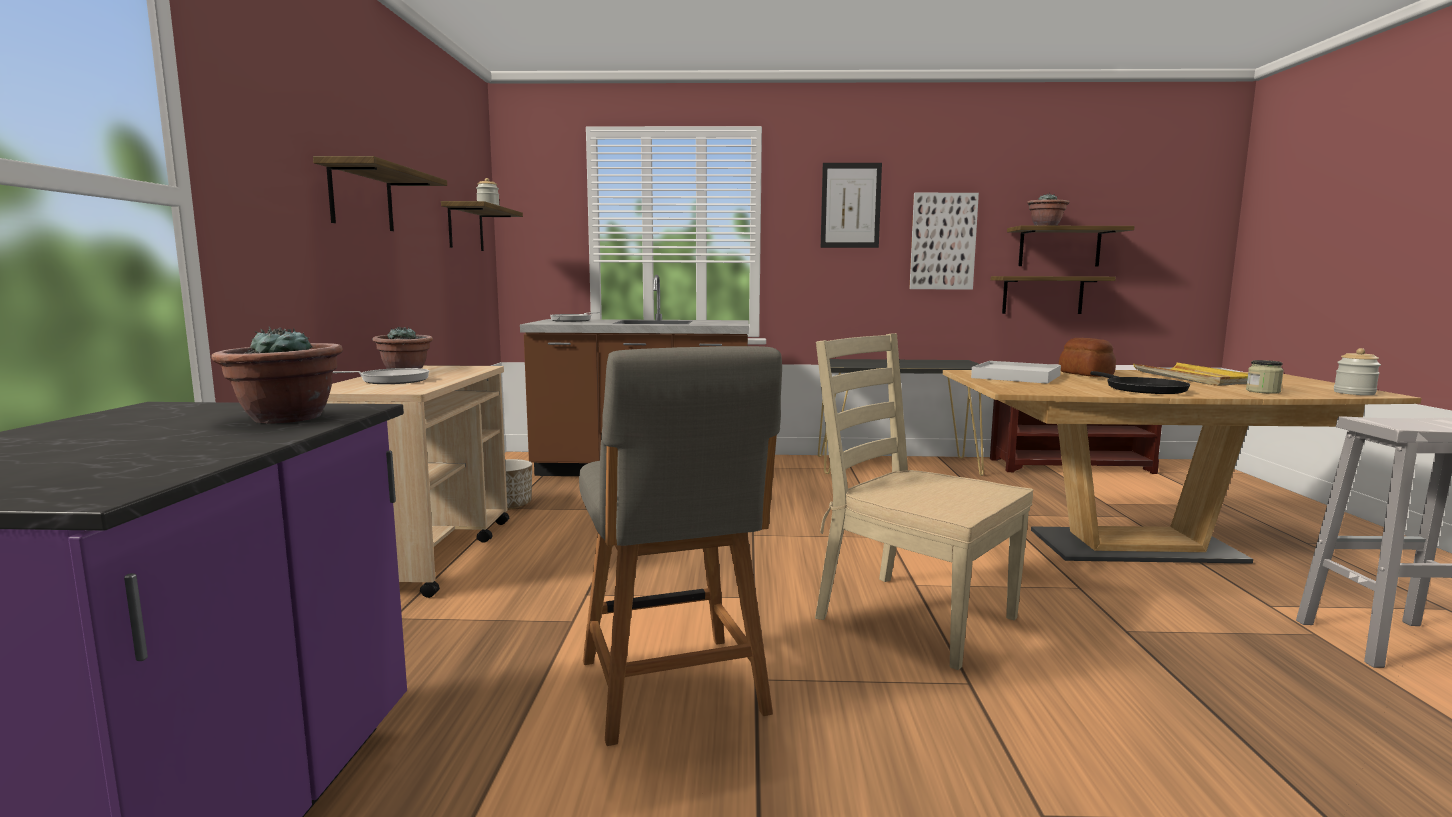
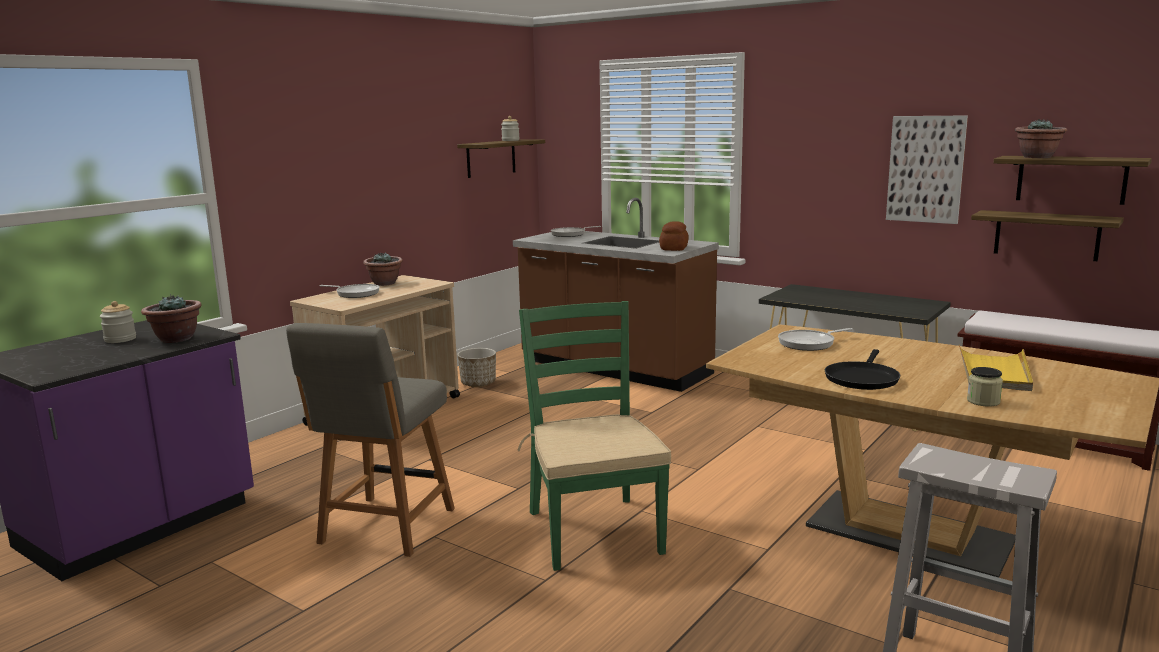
camera: 35 degrees right, 5 degrees up
(361, 198) = (363, 163): shelf -> none
(850, 205) = (827, 129): picture -> none
(913, 617) = (593, 531): beige chair -> green chair
(1016, 376) = (809, 343): white tray -> frying pan
(1086, 374) = (897, 349): bread -> bread (674, 248)
(1354, 393) = (1086, 421): jar -> jar (120, 339)

